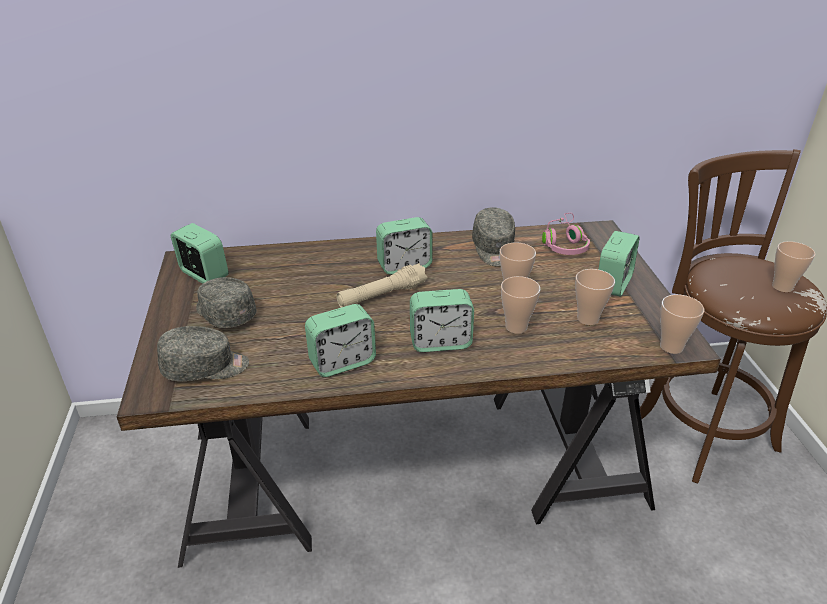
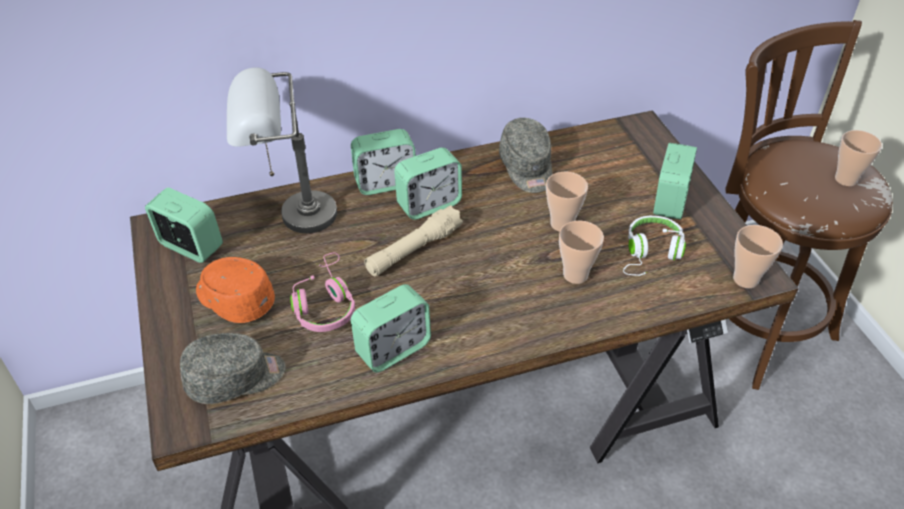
camera: 10 degrees left, 10 degrees up
(224, 313) = (234, 299): grey cap -> orange cap
(288, 264) = (290, 218): none -> grey table lamp
(440, 342) = (496, 307): alarm clock -> alarm clock (385, 183)
(564, 244) = (605, 151): pink headphones -> pink headphones (324, 304)
(588, 319) = (651, 253): cup -> white headphones

